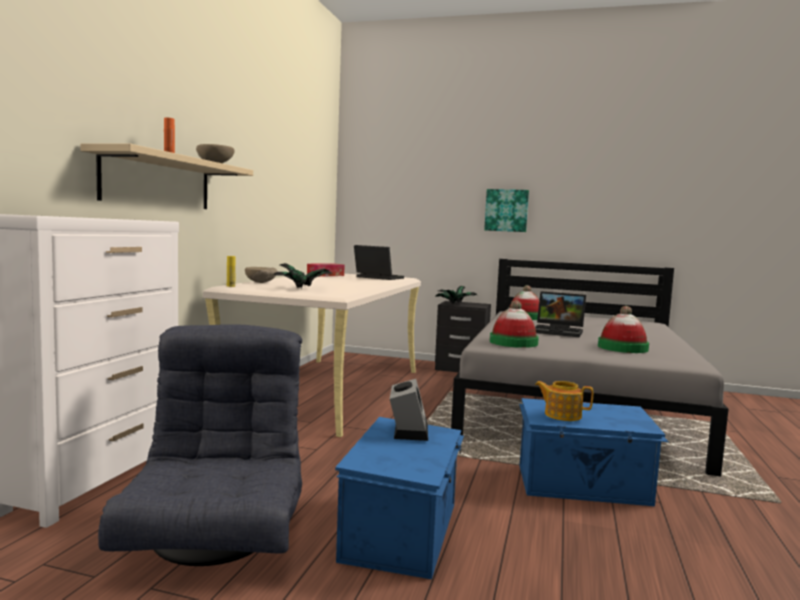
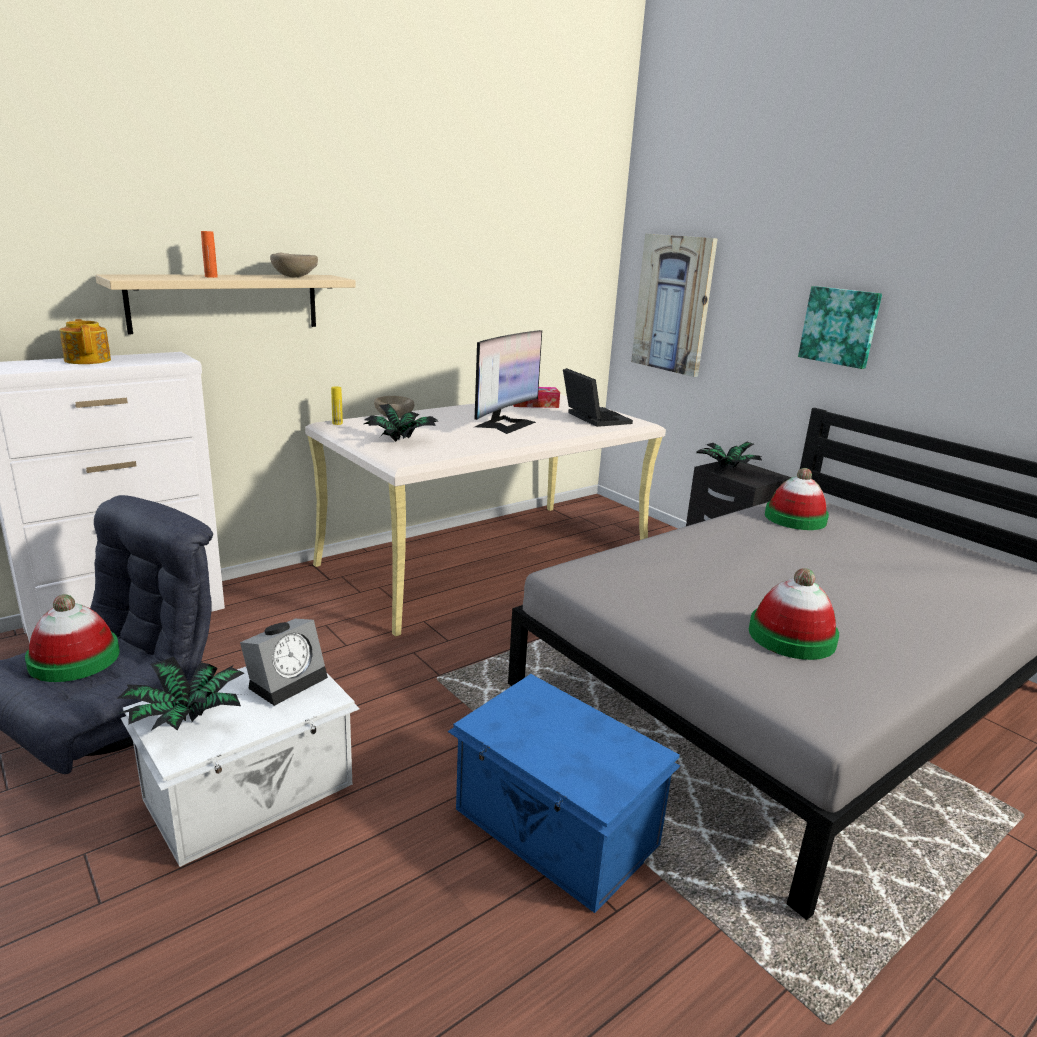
camera: 35 degrees right, 15 degrees up
(338, 281) = (505, 424): none -> monitor
(386, 208) = (673, 304): none -> picture
(390, 459) = (186, 718): none -> potted plant
(403, 531) = (252, 793): blue storage box -> white storage box
(513, 342) = (621, 578): hat -> hat (74, 659)
(559, 331) = (767, 568): laptop -> none
(562, 415) = (520, 725): teapot -> teapot (88, 360)

